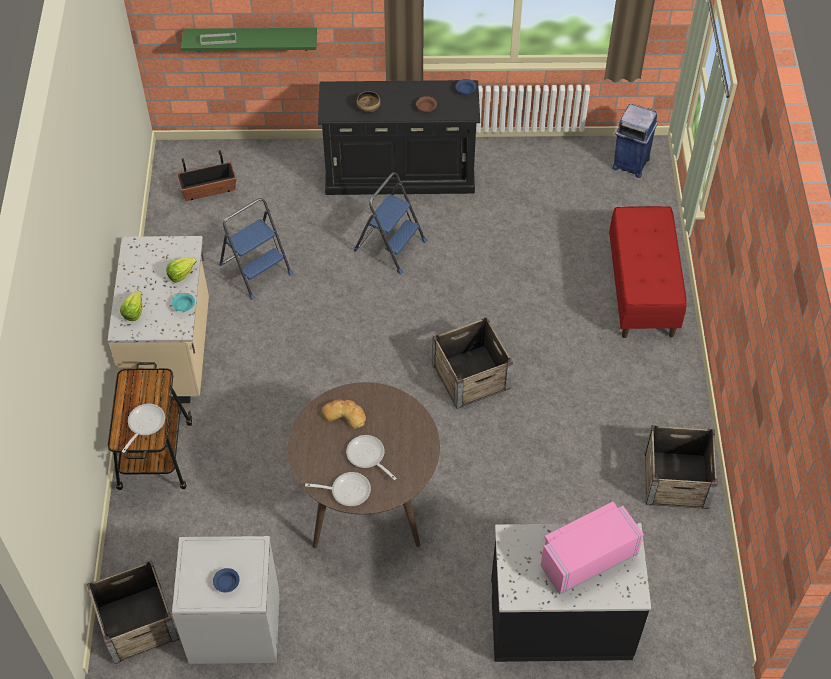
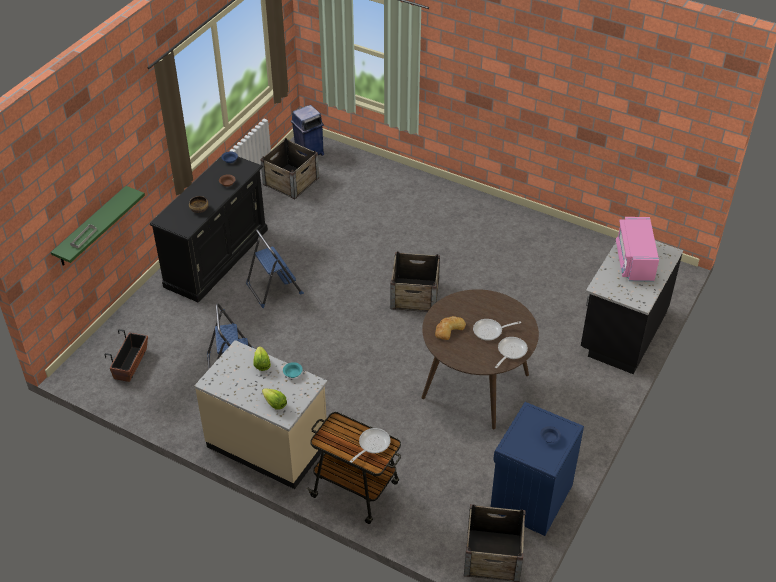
camera: 60 degrees left, 10 degrees down
(144, 424) = (372, 444): frying pan -> frying pan turned 75 degrees clockwise
(234, 625) = (529, 497): white washing machine -> blue washing machine
(642, 290) = (410, 192): red bench -> none
(676, 479) = (556, 239): crate -> crate (291, 181)

